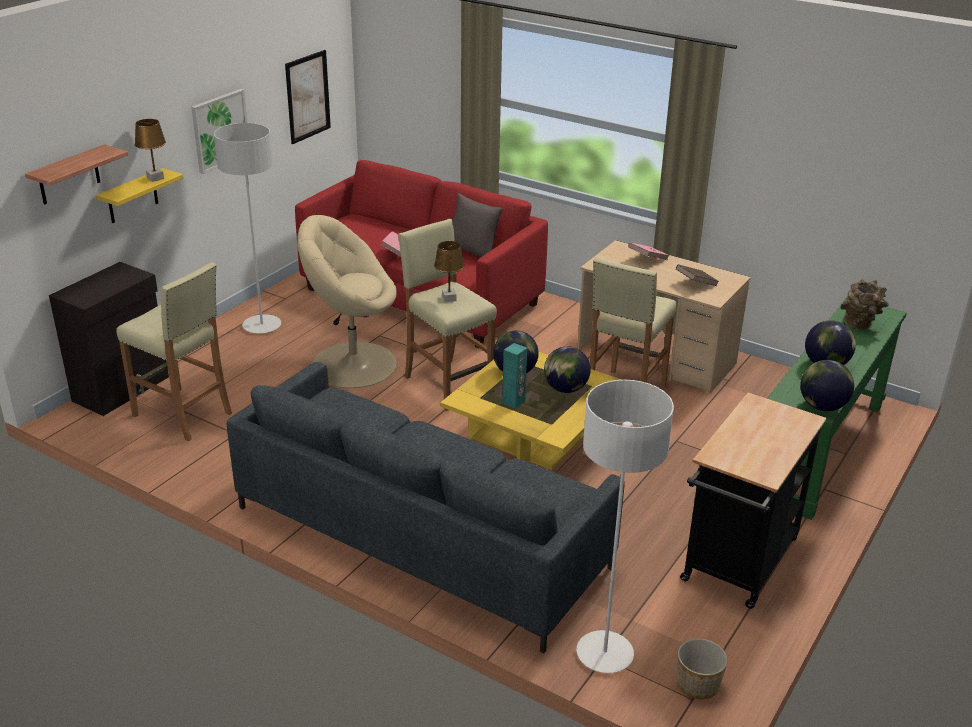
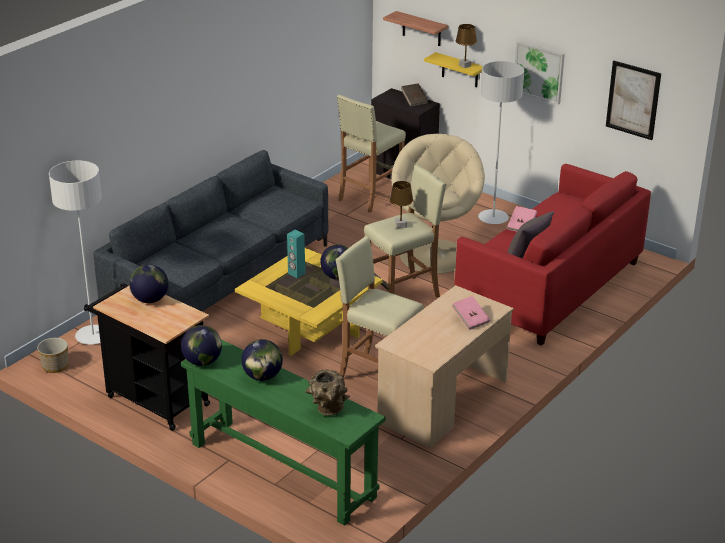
camera: 95 degrees right, 0 degrees up
(565, 389) = (310, 295): globe -> globe (150, 299)
(696, 283) = (420, 339): brown book -> brown book (414, 101)

